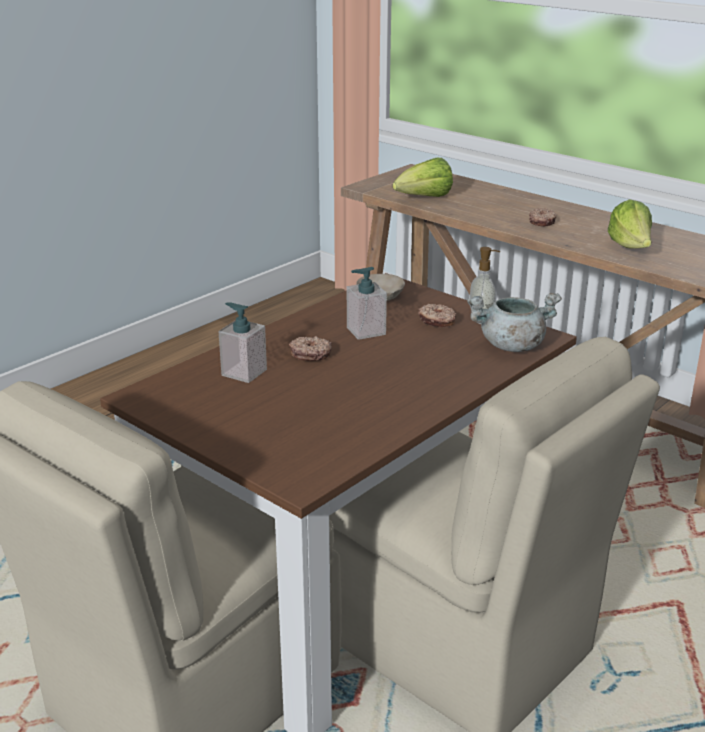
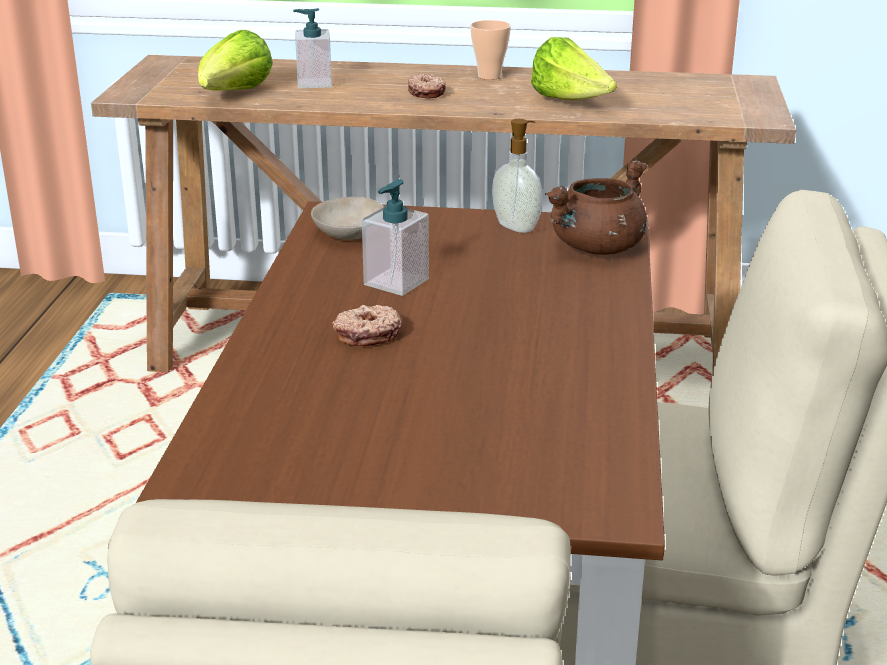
camera: 35 degrees left, 0 degrees up
(244, 372) = (310, 389): soap dispenser -> soap dispenser (314, 83)
(437, 321) = (467, 244): donut -> none
(511, 346) = (597, 248): grey cooking pot -> brown cooking pot
(601, 219) = (489, 76): none -> cup

